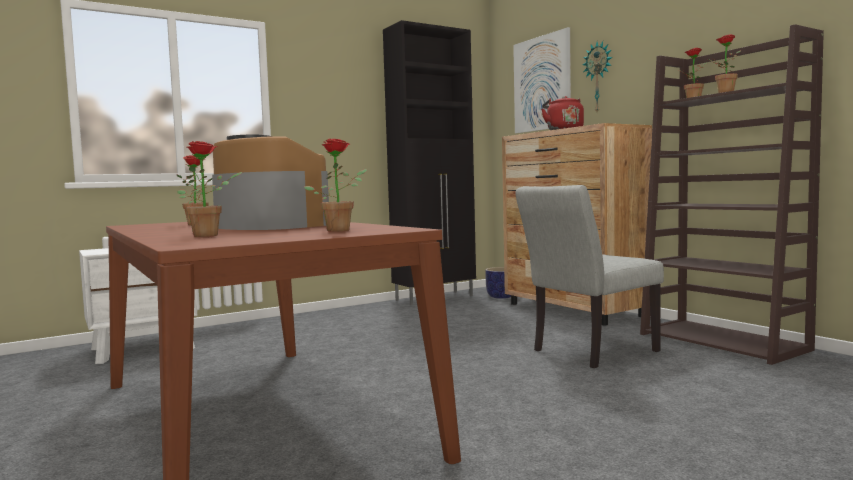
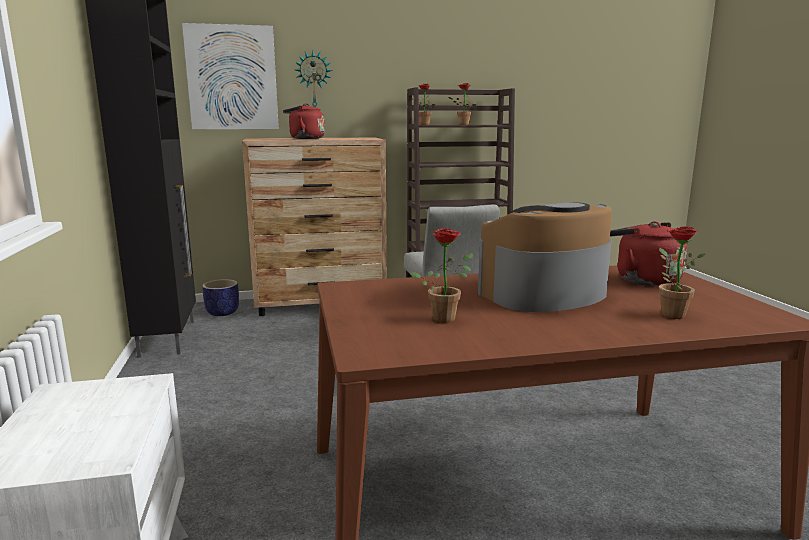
camera: 70 degrees left, 10 degrees up
(341, 230) = (643, 279): potted plant -> red kettle

